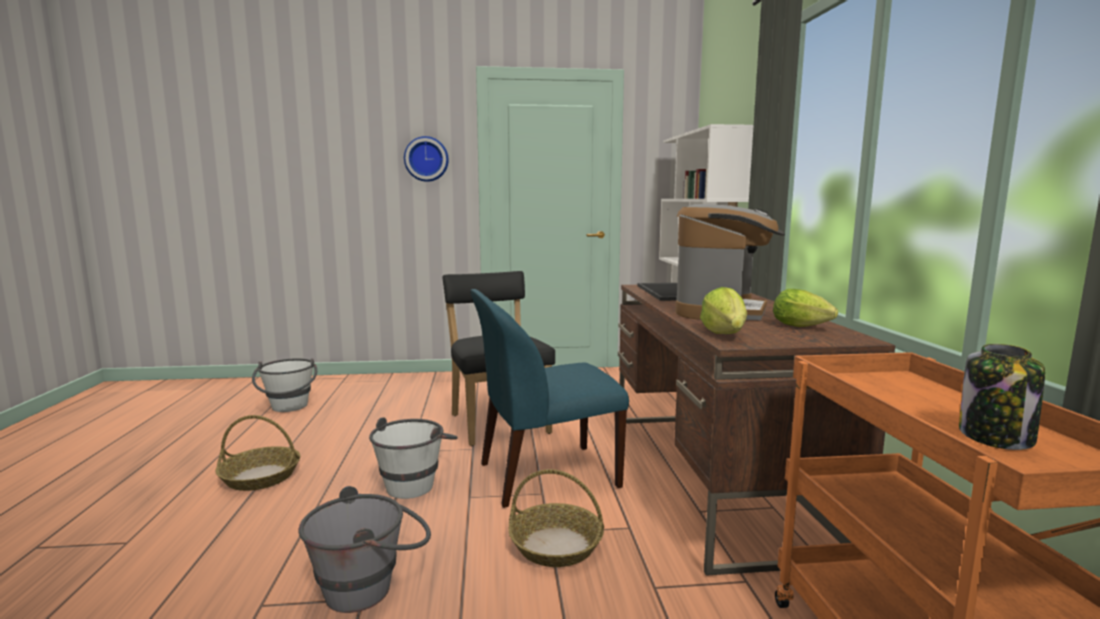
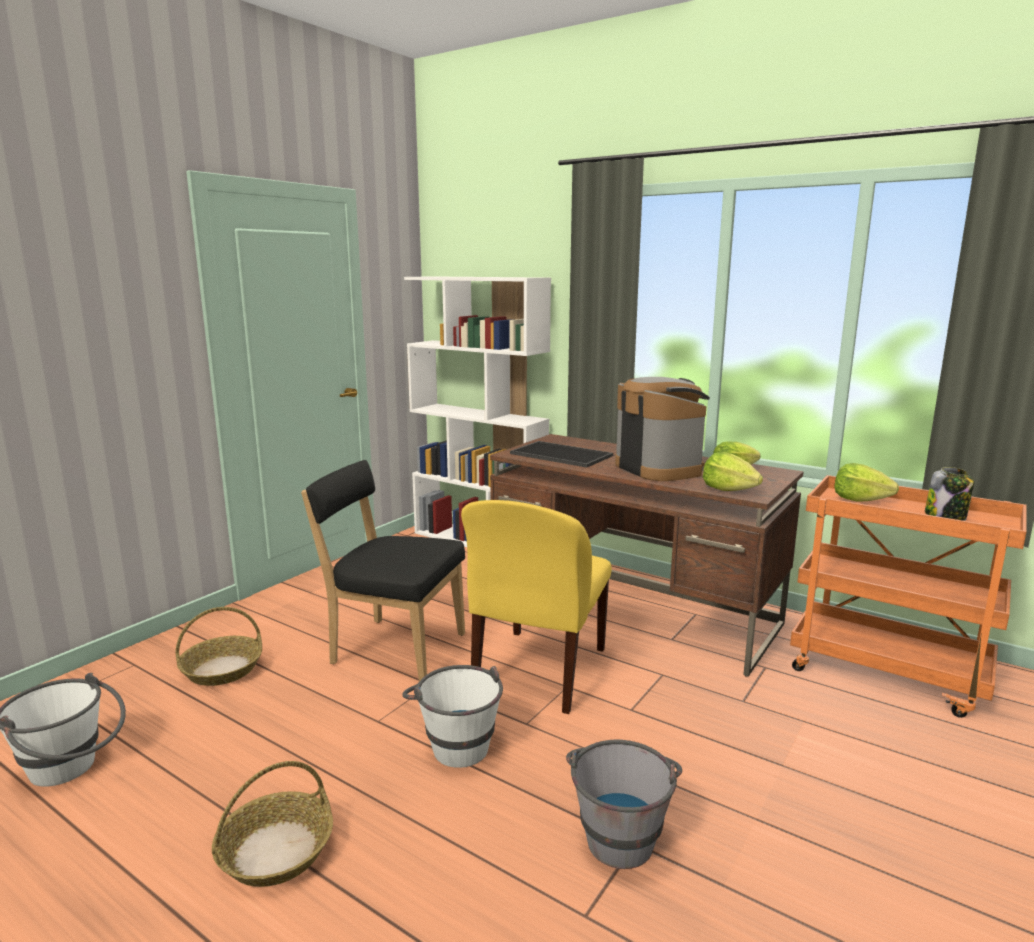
camera: 50 degrees left, 5 degrees up
(426, 159) = (131, 312): wall clock -> none
(545, 475) = (538, 672): blue chair -> yellow chair
(556, 545) = (653, 715): basket -> basket (222, 669)
(909, 388) = (860, 499): none -> lettuce

